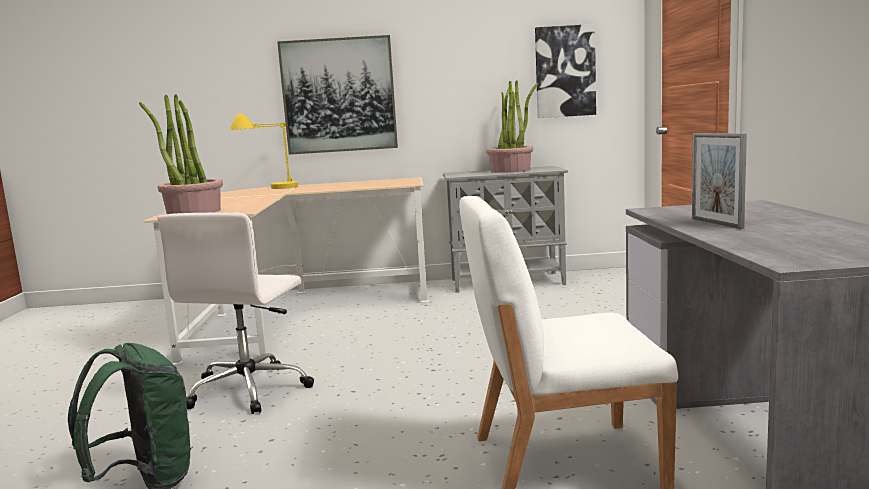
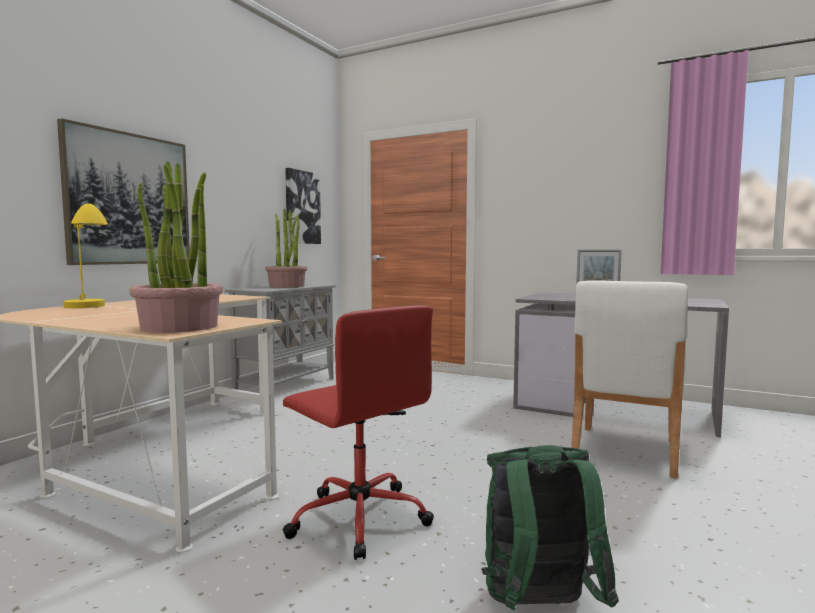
camera: 60 degrees left, 5 degrees down
(250, 390) = (359, 518): white office chair -> red office chair

